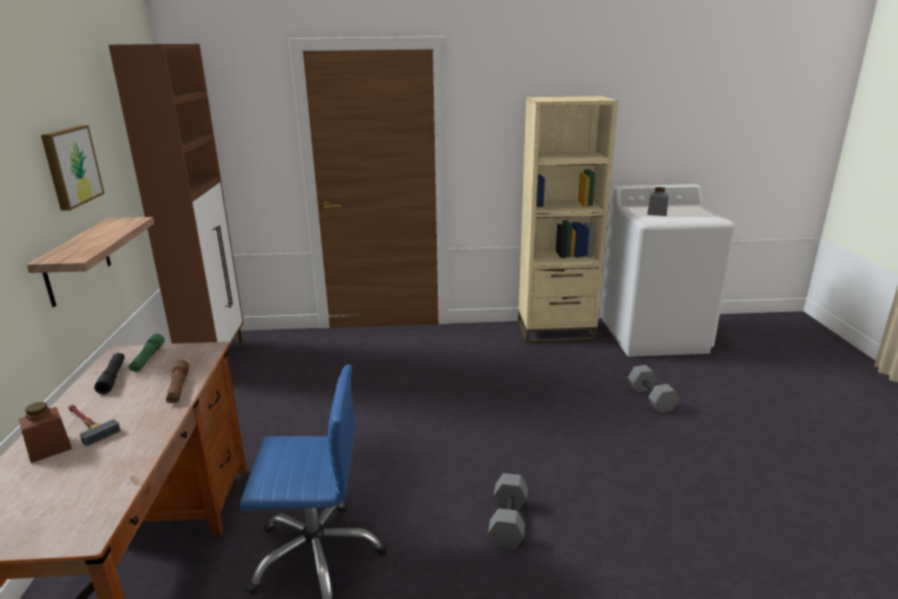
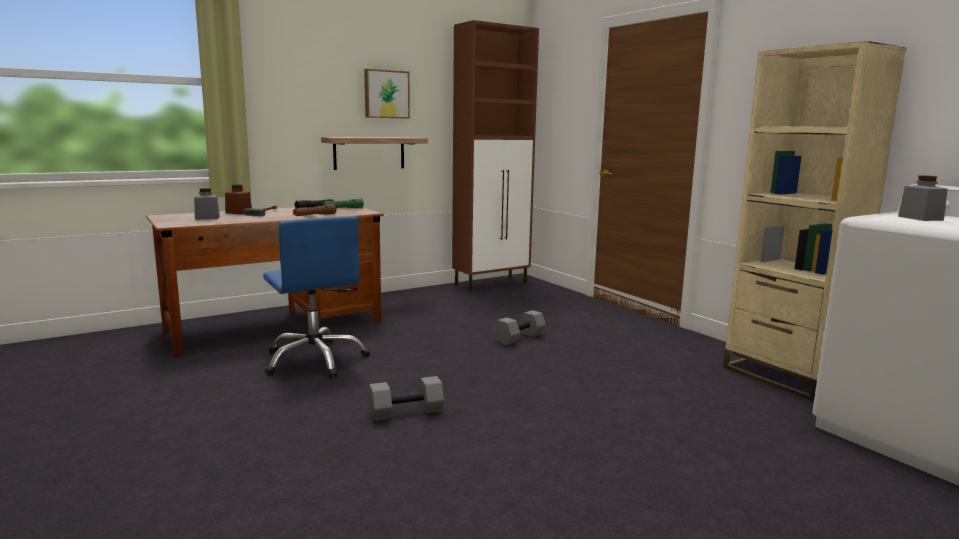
camera: 60 degrees right, 10 degrees down
(61, 487) = (207, 218): none -> grey jar
(652, 398) = (733, 455): grey dumbbell -> grey dumbbell (519, 338)

